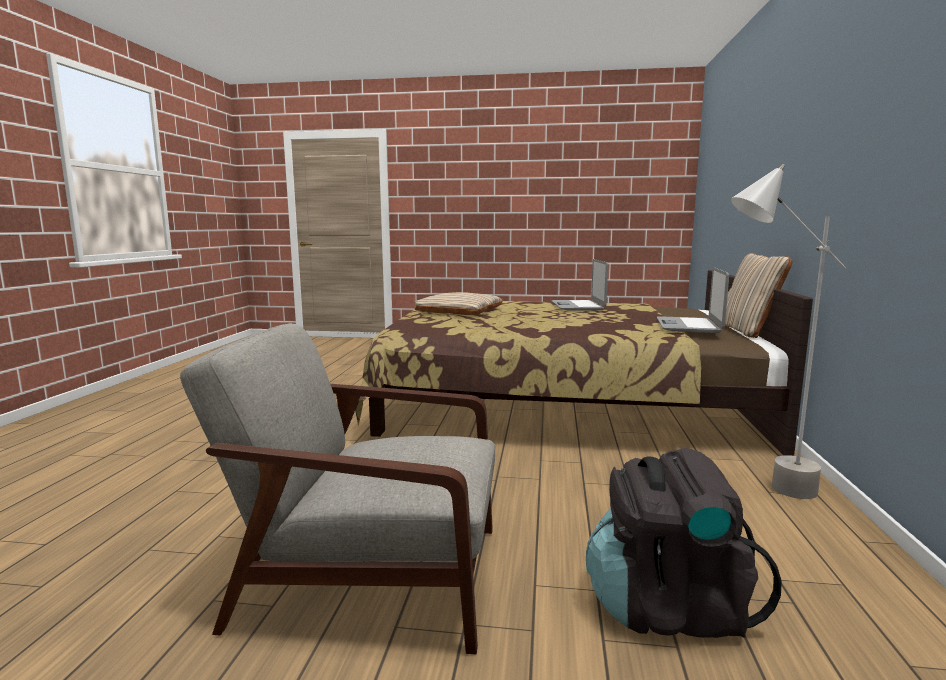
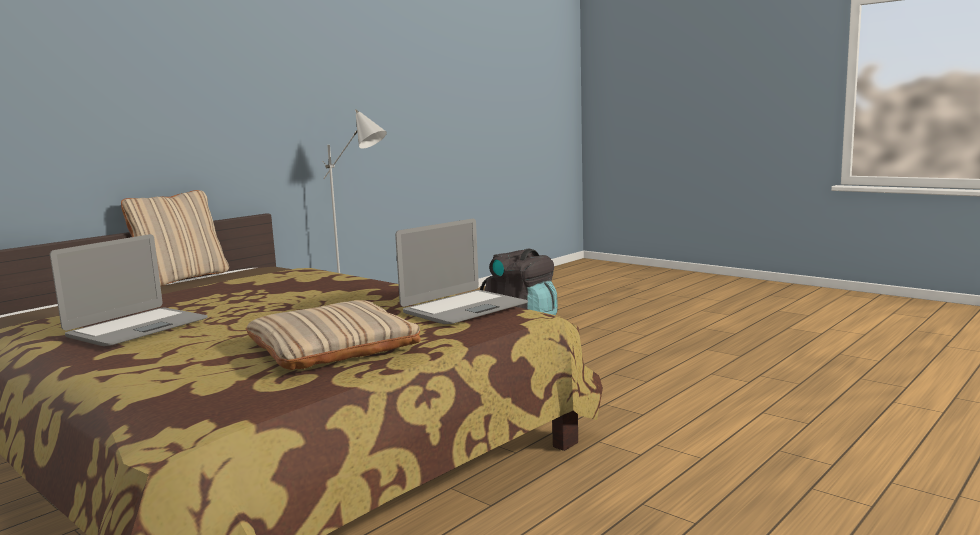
camera: 145 degrees left, 0 degrees up
(368, 575) = (650, 349): grey armchair -> none
(689, 326) = (233, 275): laptop -> laptop (463, 309)

